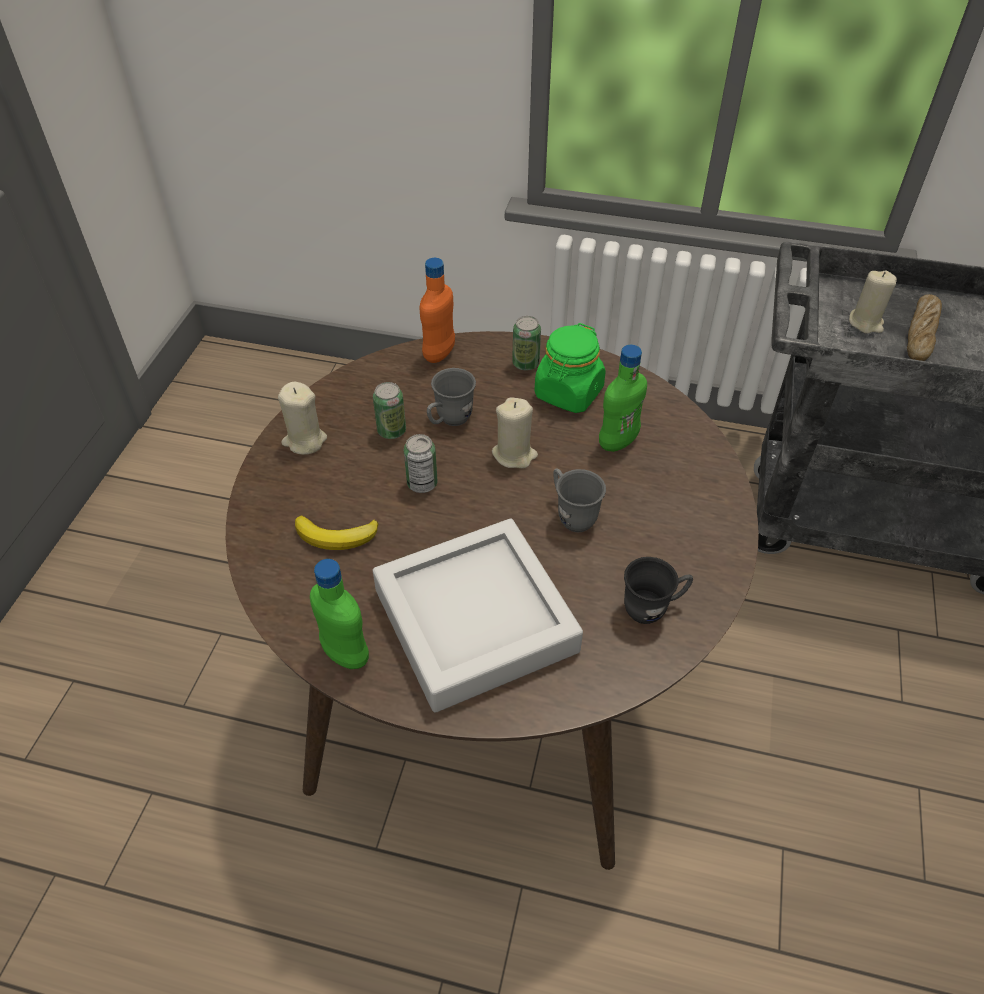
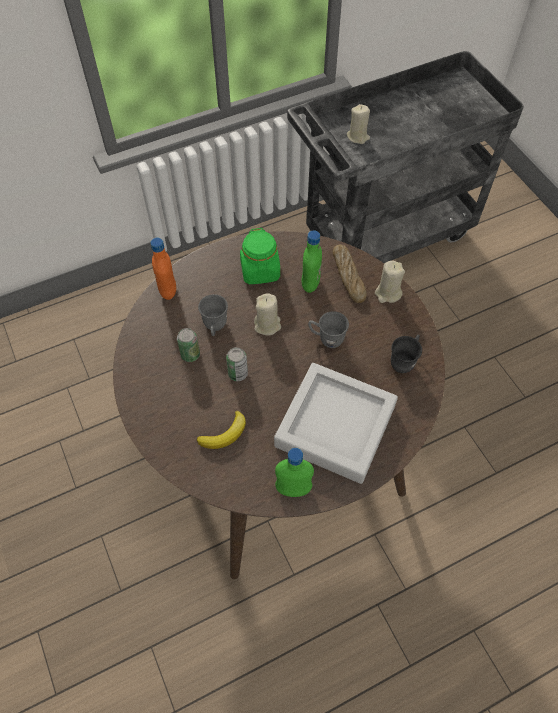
camera: 40 degrees left, 10 degrees up
(304, 440) = (148, 393): beige candle -> beige candle (388, 293)
(525, 363) = (221, 267): can -> none
(921, 334) = (387, 129): bread -> bread (348, 277)

